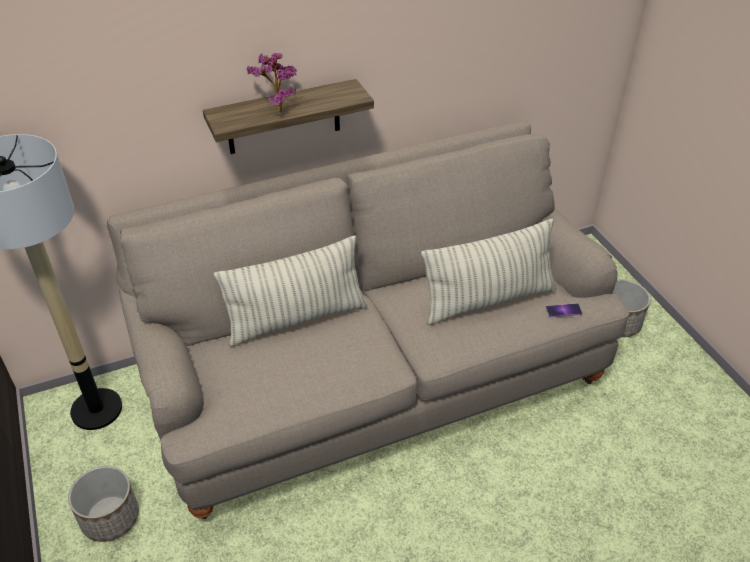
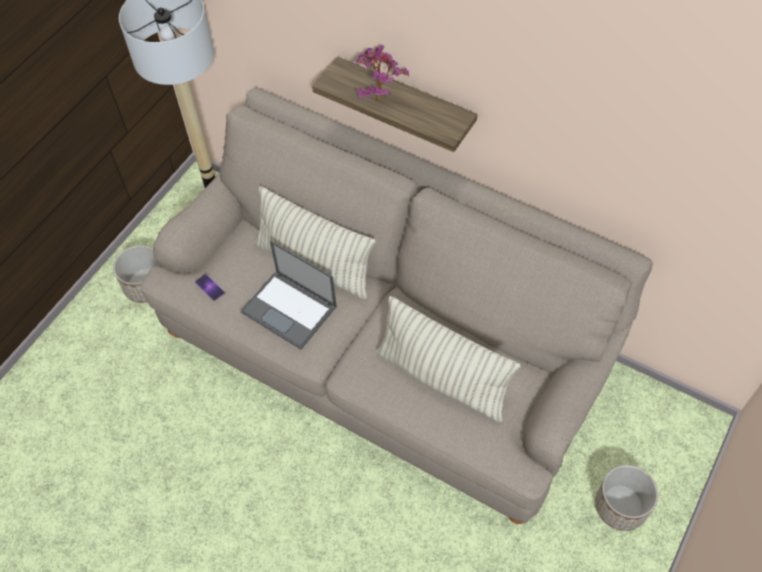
camera: 55 degrees right, 15 degrees up
(330, 355) = (290, 309): none -> laptop
(563, 310) = (481, 442): phone -> phone (209, 287)

